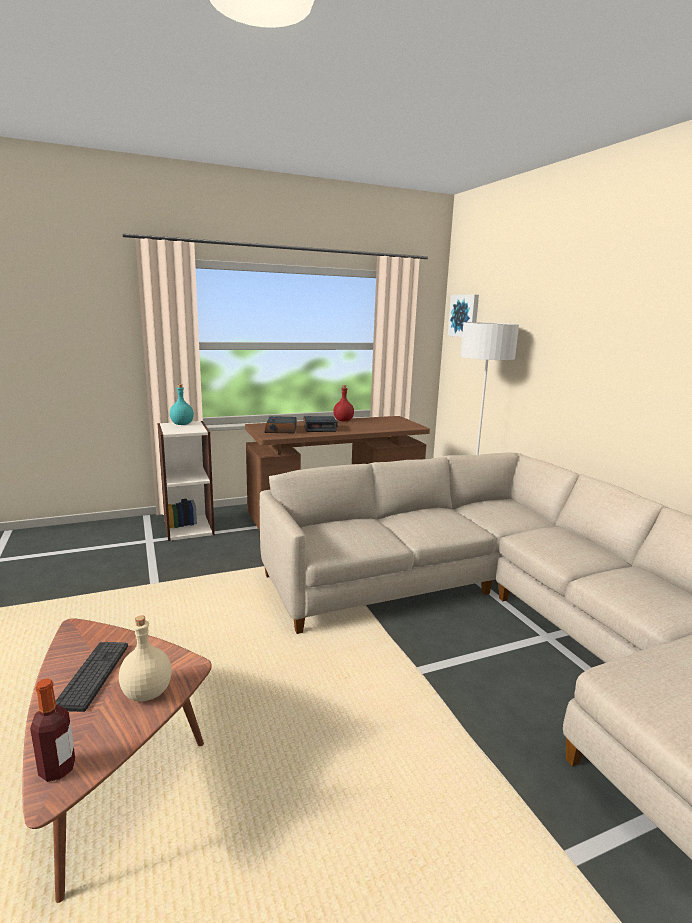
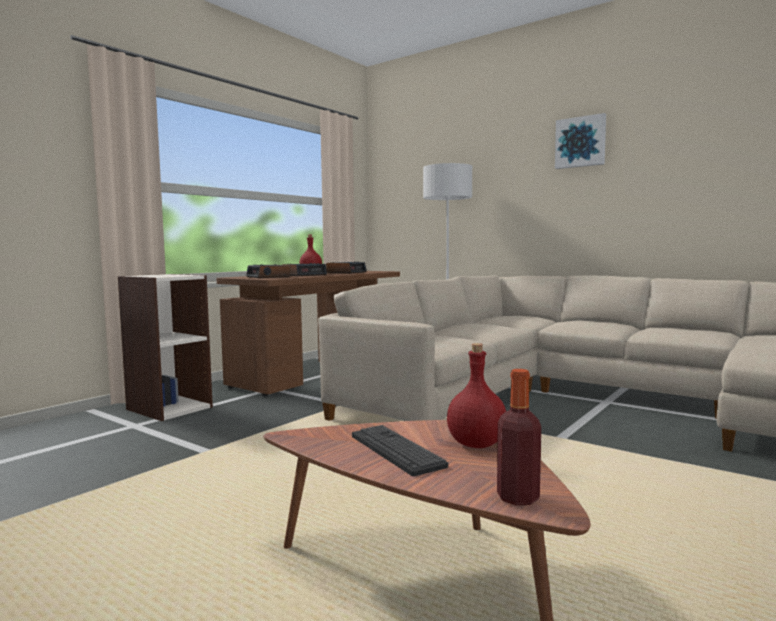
camera: 30 degrees left, 10 degrees down
(146, 693) = (475, 444): beige bottle -> red bottle
(182, 424) = (154, 275): turquoise bottle -> none
(373, 425) = (346, 272): none -> alarm clock
(464, 316) = (396, 172): picture -> picture (580, 142)

